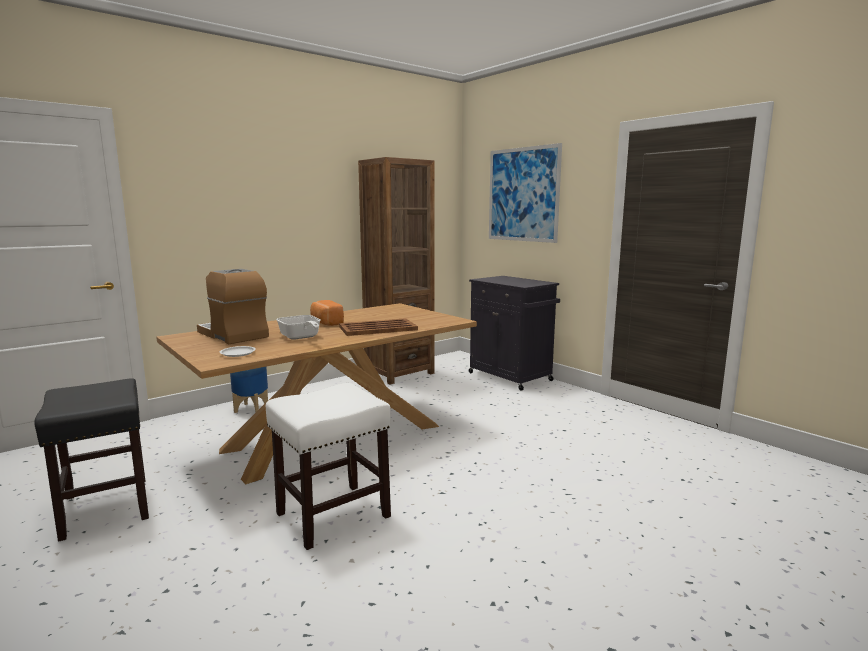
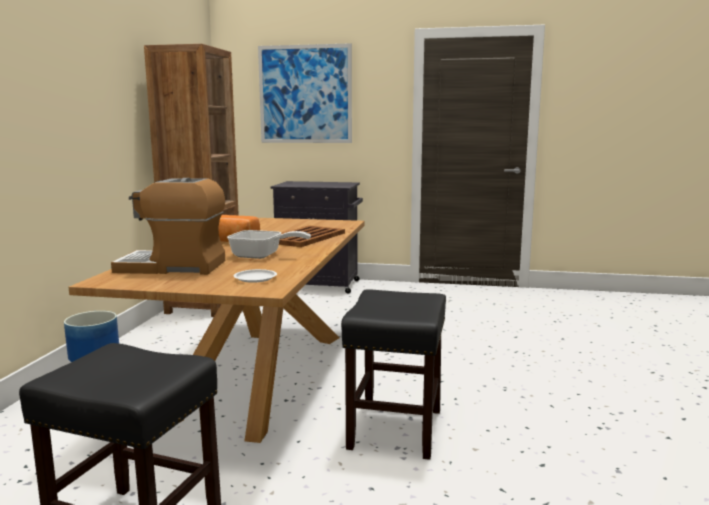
camera: 40 degrees left, 0 degrees up
(332, 515) = (395, 429): white stool -> black stool

